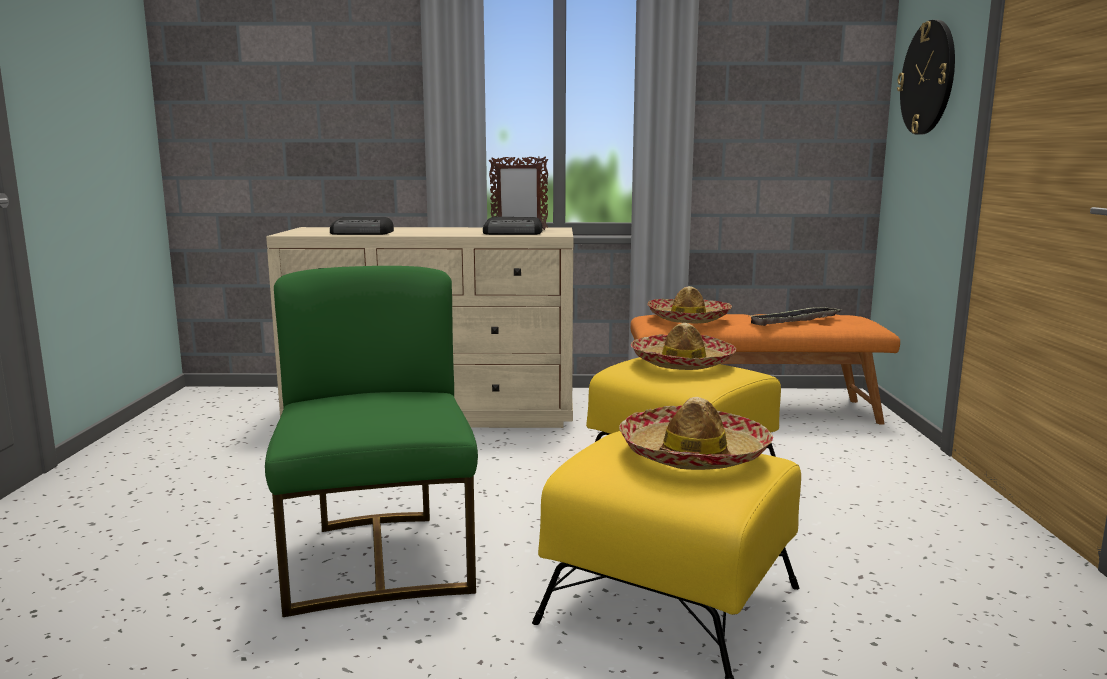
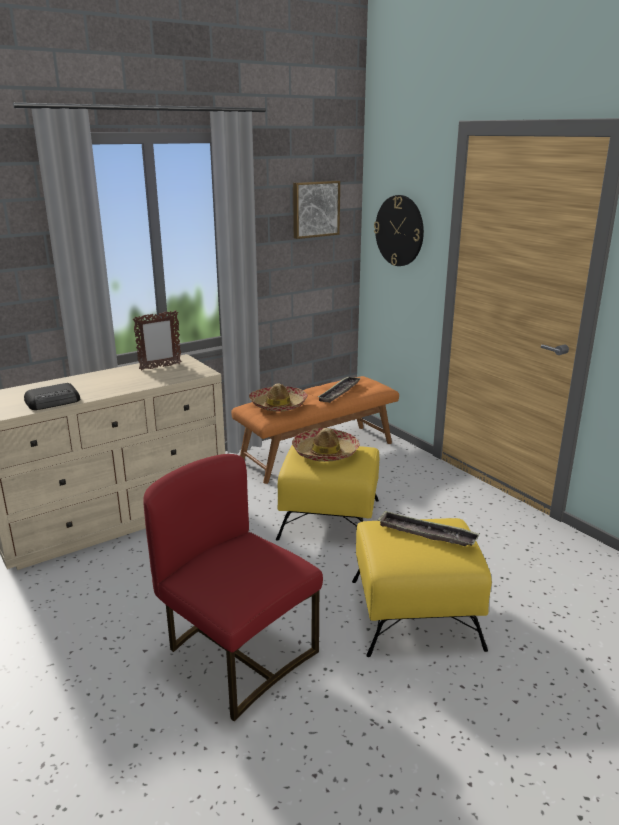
camera: 35 degrees left, 10 degrees up
(379, 559) = (237, 655): green chair -> red chair
(513, 233) = (171, 376): radio -> none
(694, 454) = (426, 534): hat -> tray
(805, 58) = (315, 209): none -> picture

